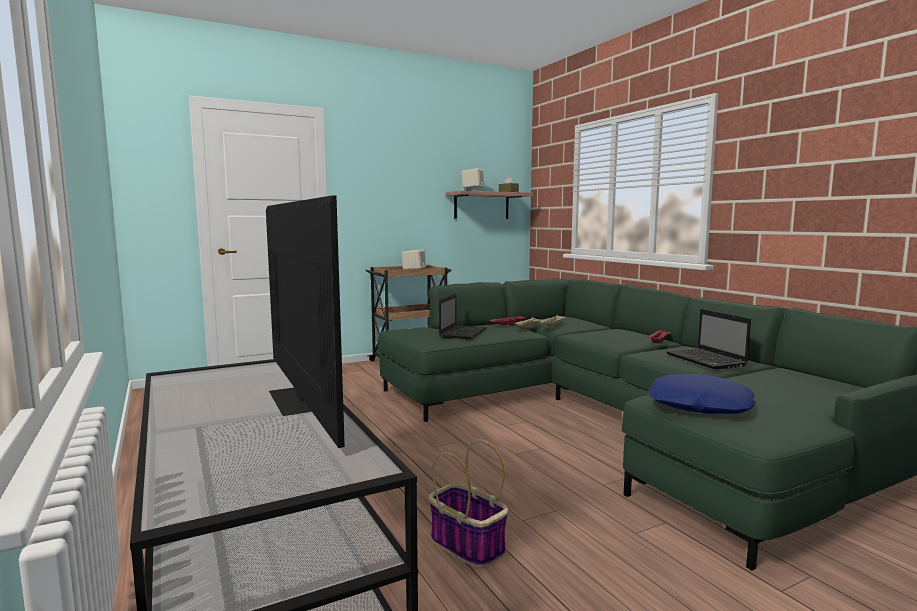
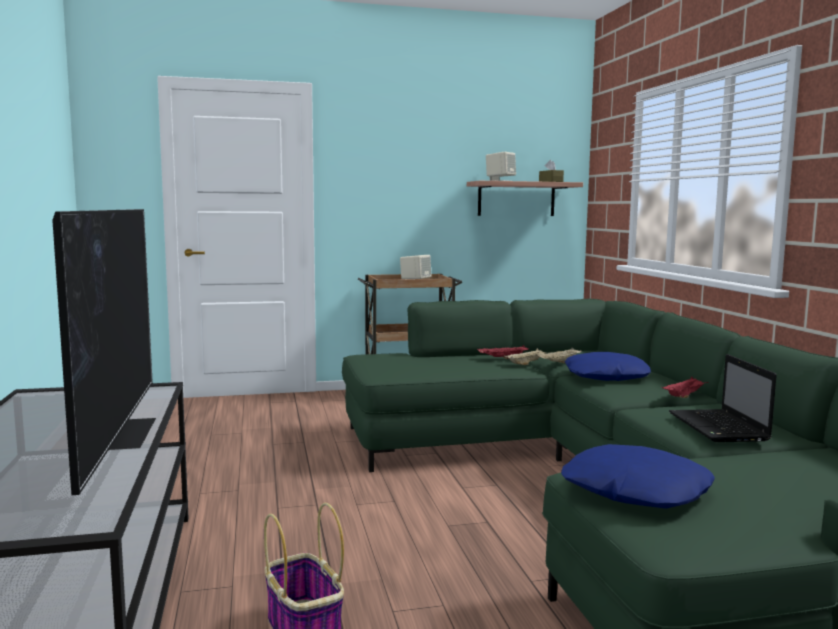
camera: 15 degrees right, 0 degrees up
(463, 333) = (435, 365): laptop -> none
(593, 333) = (606, 376): none -> blue pillow

